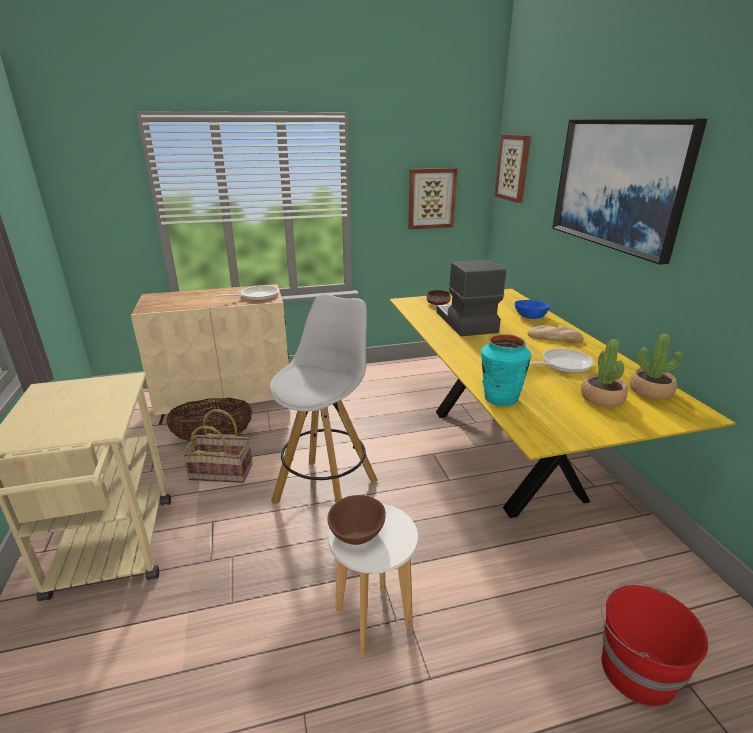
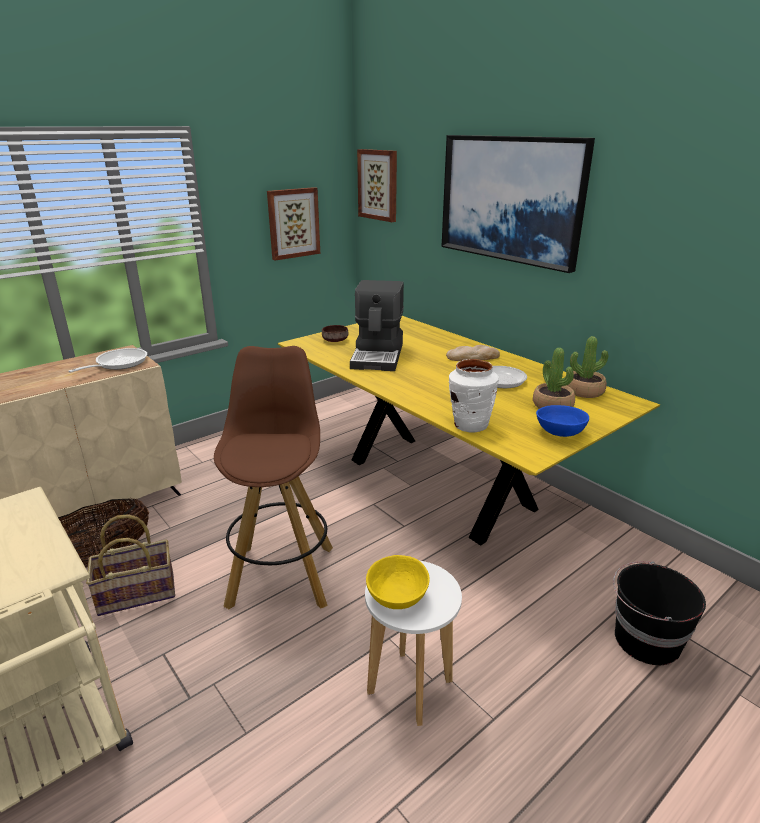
camera: 25 degrees left, 0 degrees up
(327, 490) = (282, 574): white stool -> brown stool
(357, 532) = (397, 596): brown bowl -> yellow bowl
(465, 322) = (378, 356): coffee machine -> coffee machine turned 135 degrees counterclockwise
(500, 398) = (470, 425): turquoise vase -> white vase
(530, 317) = (436, 340): blue bowl -> blue bowl (561, 433)
(635, 670) = (644, 640): red bucket -> black bucket

